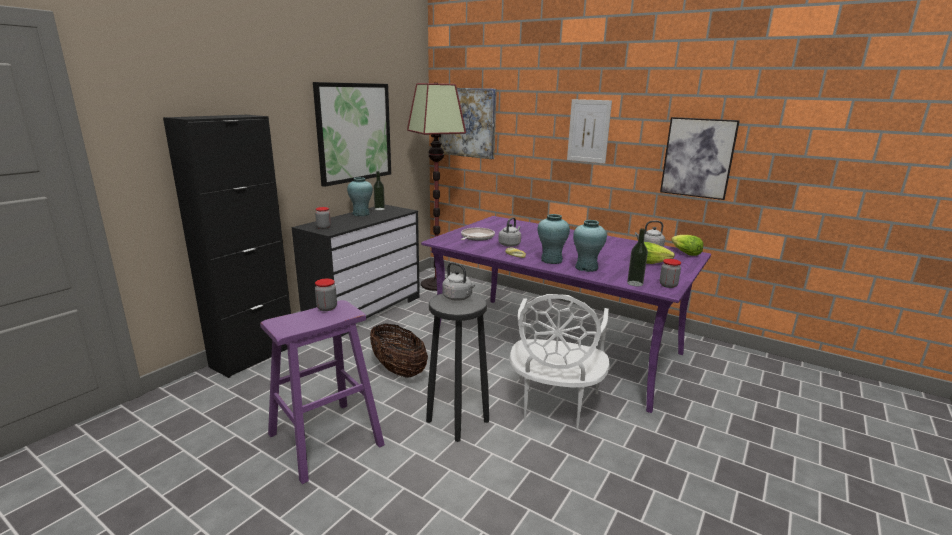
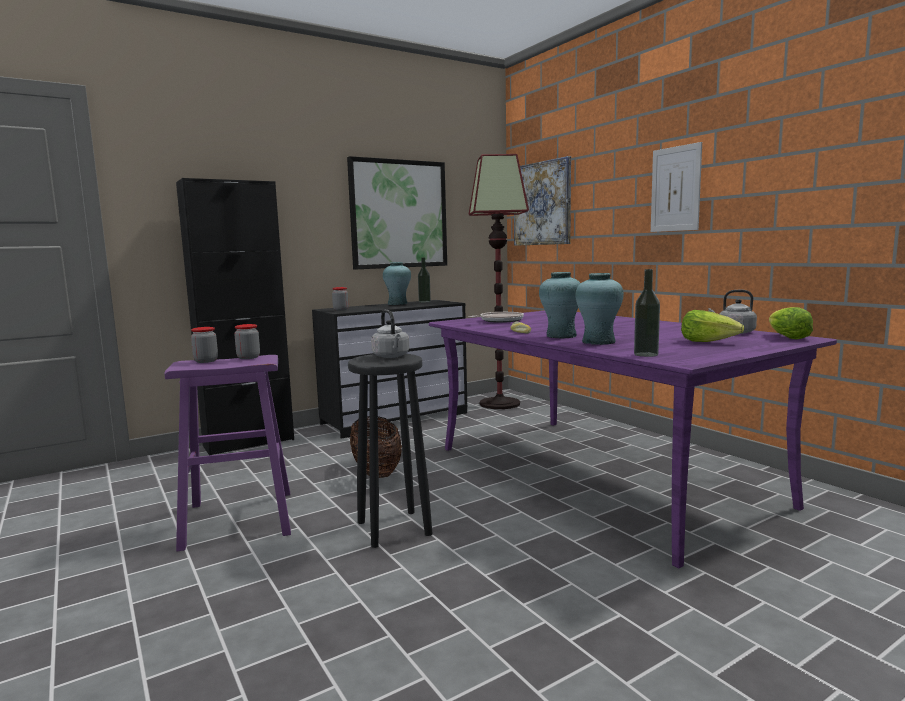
camera: 25 degrees right, 10 degrees down
(510, 244) = (531, 325): grey kettle -> none
(554, 405) = (534, 534): white chair -> none
(668, 285) = (697, 358): jar -> jar (206, 361)
(698, 158) = (827, 201): picture -> none

